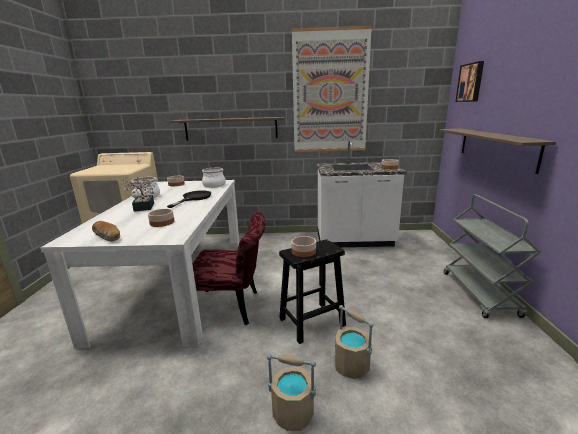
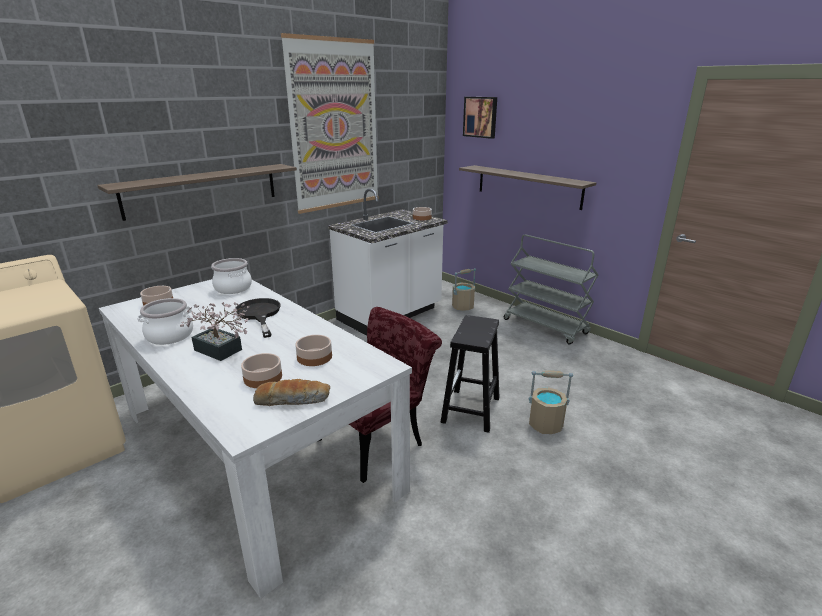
camera: 45 degrees left, 5 degrees up
(292, 413) = (559, 480): beige bucket -> beige bucket (462, 307)
(303, 251) = (473, 334): bowl -> bowl (263, 378)

